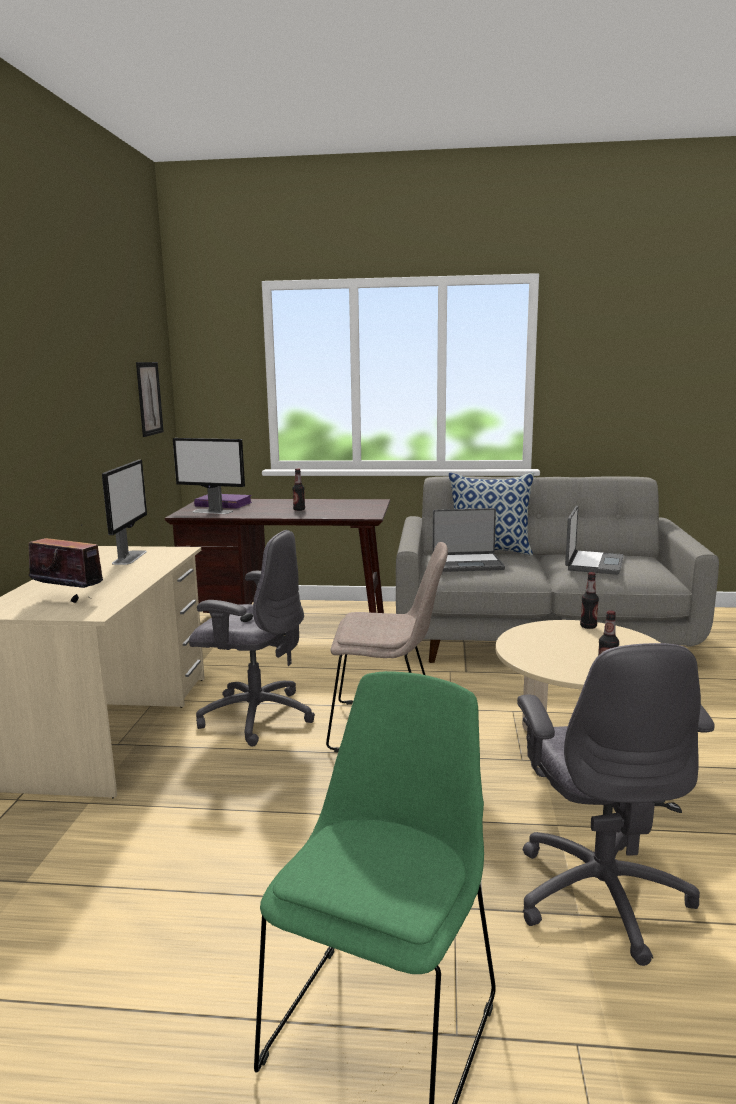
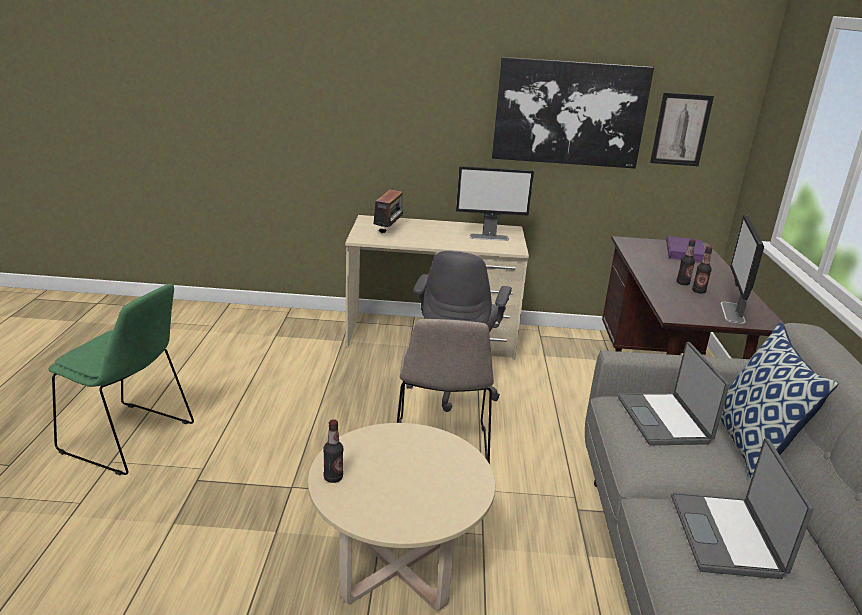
camera: 85 degrees right, 10 degrees up
(95, 395) = (569, 113): none -> picture
(213, 511) = (647, 250): monitor -> monitor (732, 312)
(588, 626) = (470, 493): bottle -> bottle (698, 291)
(593, 564) = (727, 536): laptop -> laptop turned 75 degrees clockwise
(601, 893) = (188, 539): grey office chair -> none

